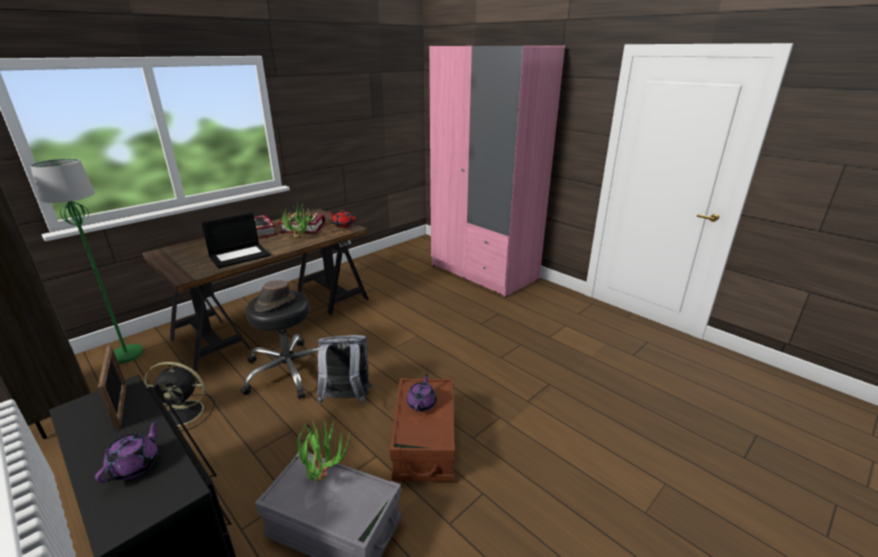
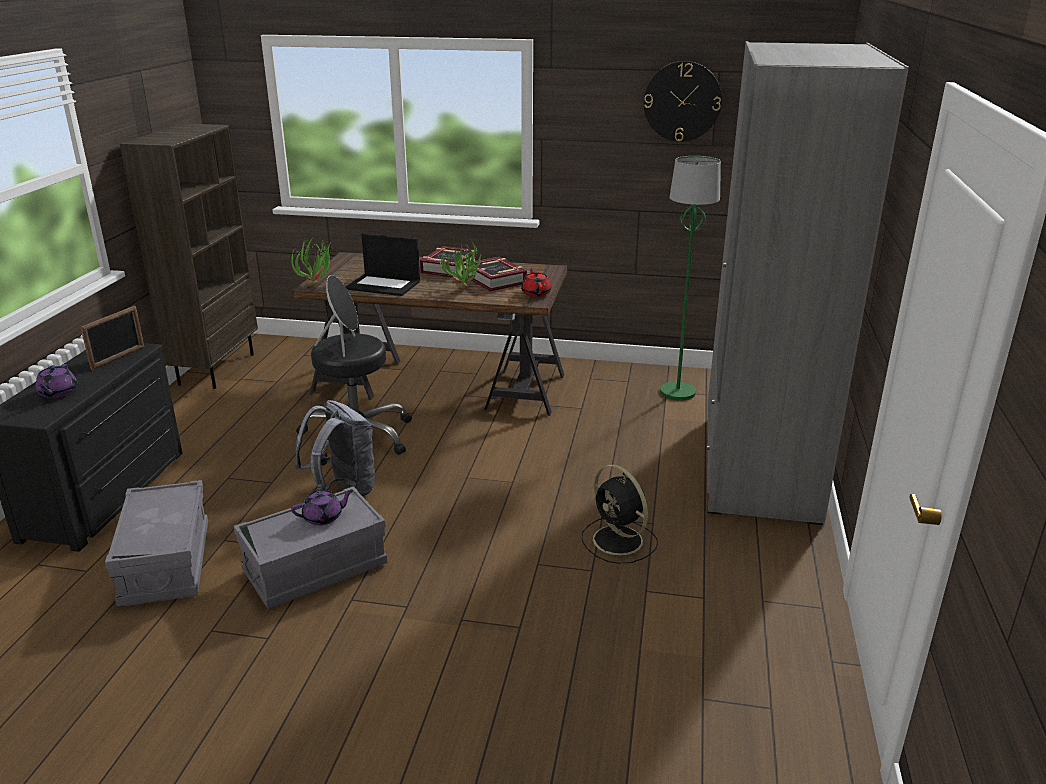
camera: 55 degrees right, 0 degrees up
(126, 355) = (301, 353): green floor lamp -> green floor lamp (677, 392)
(135, 465) = (57, 393): purple teapot -> purple teapot turned 105 degrees clockwise
(185, 413) = (251, 421): black fan -> black fan (619, 541)
(275, 303) = (343, 346): brown hat -> black speaker
(324, 473) = (181, 506): potted plant -> potted plant (318, 285)
(355, 92) = (682, 101): none -> wall clock
(424, 443) = (315, 568): brown storage box -> grey storage box
(483, 272) = (759, 467): pink wardrobe -> grey wardrobe

